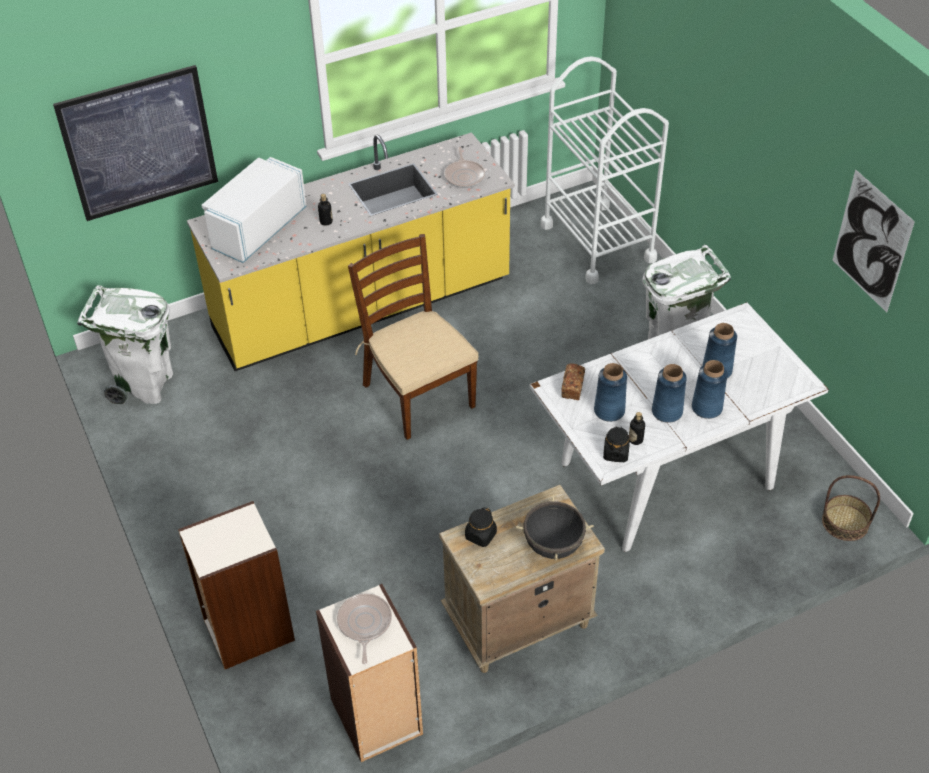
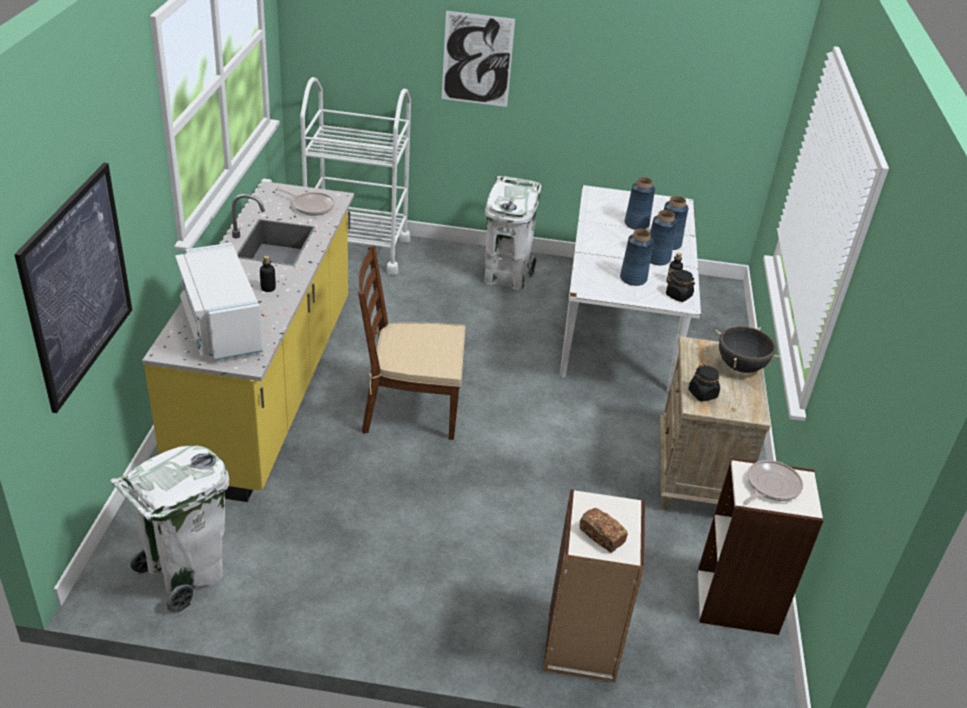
camera: 60 degrees left, 10 degrees down
(364, 624) = (770, 486): frying pan -> frying pan turned 105 degrees clockwise
(573, 387) = (593, 281): bread -> bread (602, 536)
(845, 522) = (722, 297): basket -> none
(871, 241) = (675, 77): picture -> picture (477, 59)

